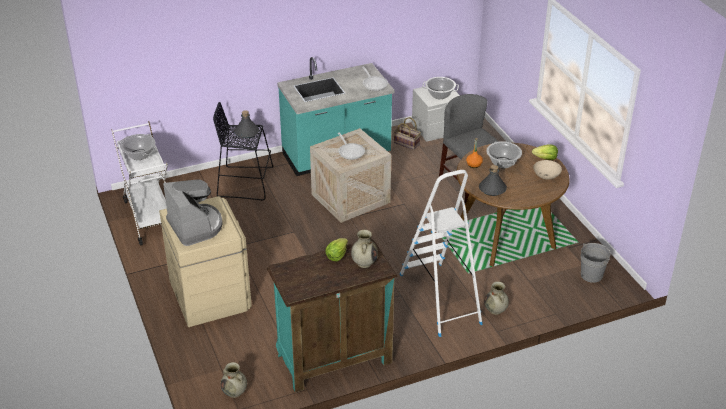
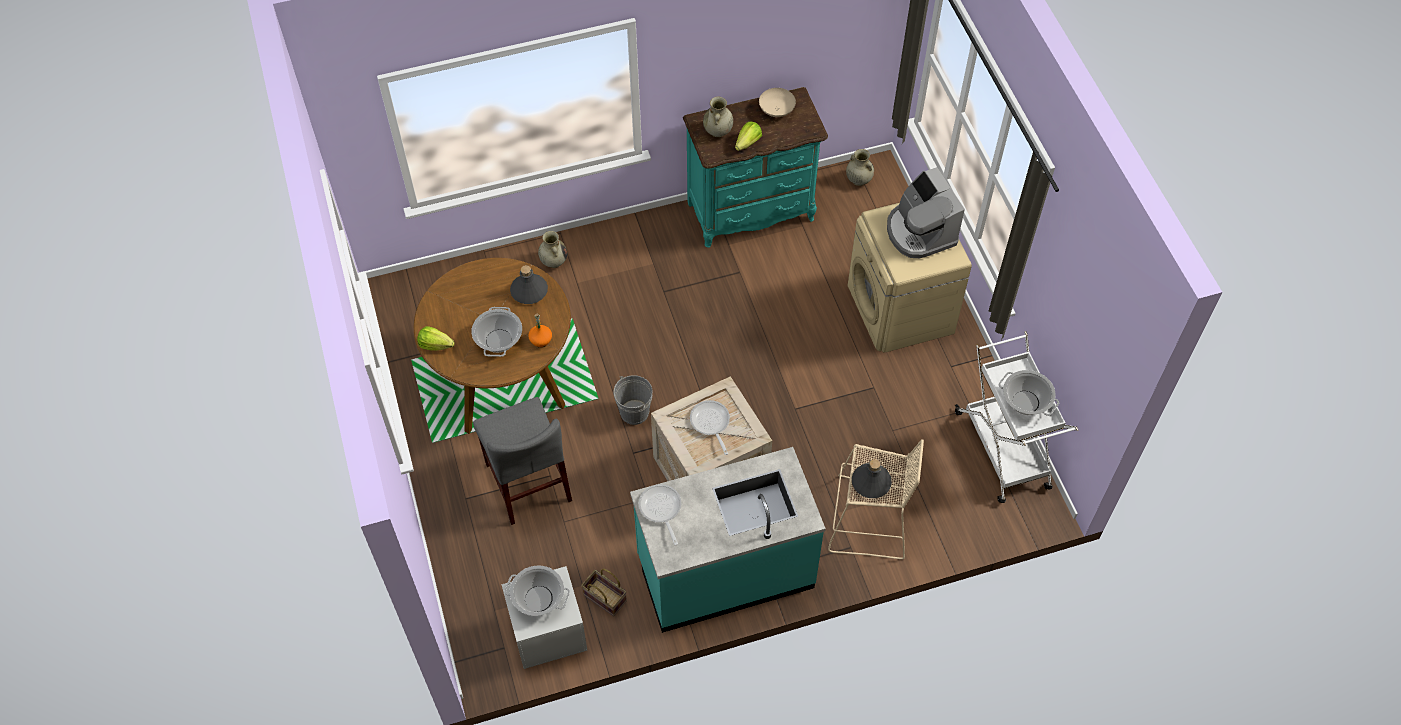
camera: 175 degrees left, 20 degrees up
(246, 182) = (868, 519): black stool -> beige stool
(439, 298) = (617, 283): white step ladder -> none
(546, 177) = (448, 308): beige bowl -> beige bowl (776, 110)
(591, 275) = (417, 304): grey bucket -> grey bucket (634, 412)

